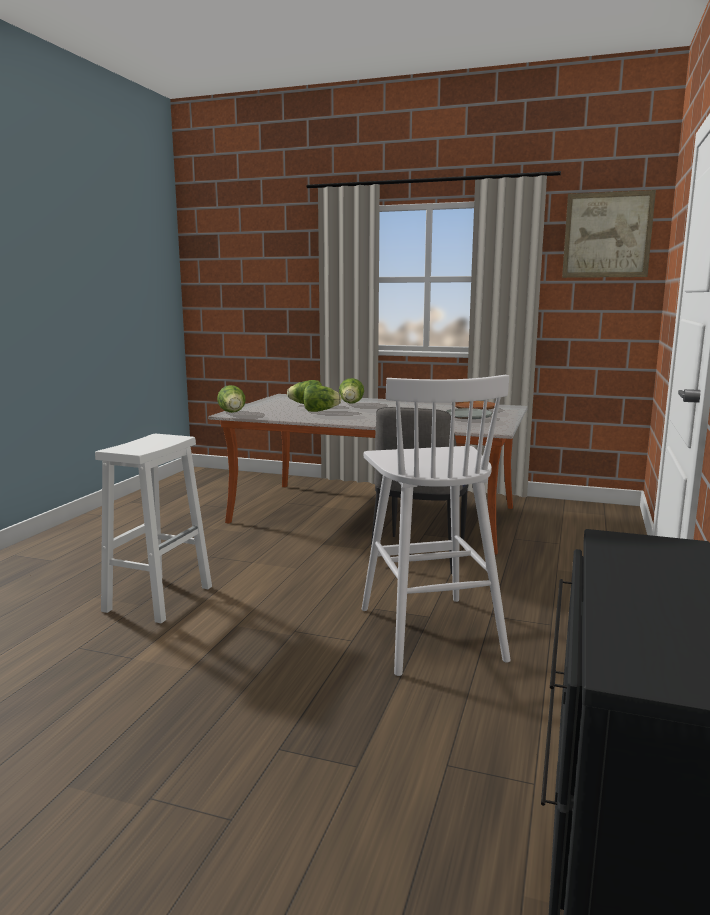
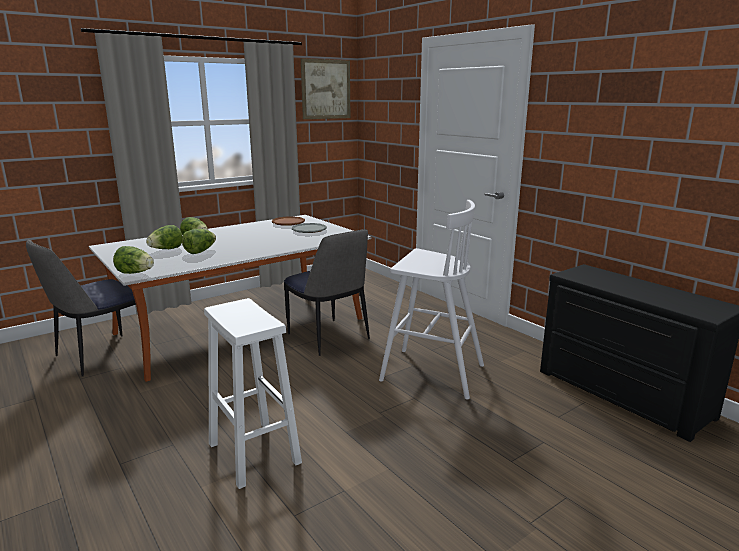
camera: 55 degrees left, 5 degrees up
(244, 496) = (99, 355): none -> chair

